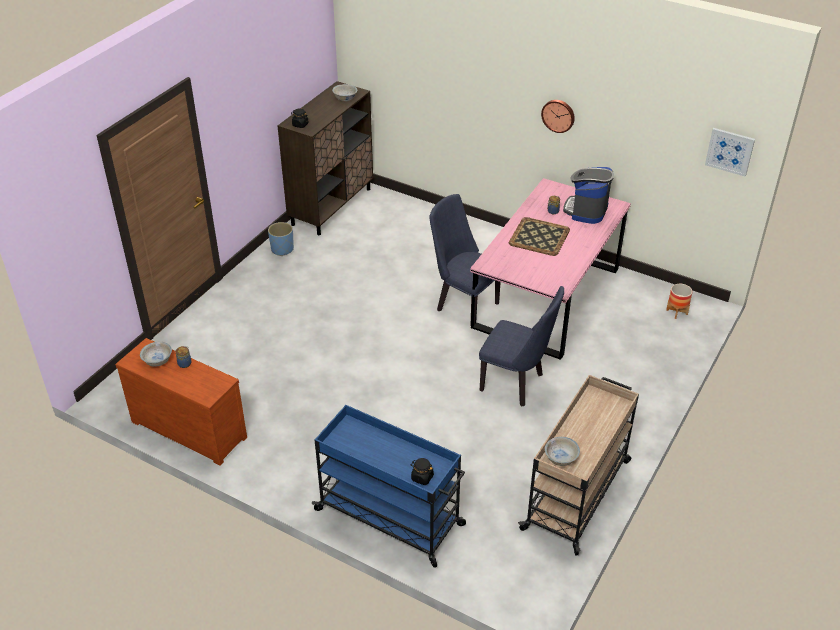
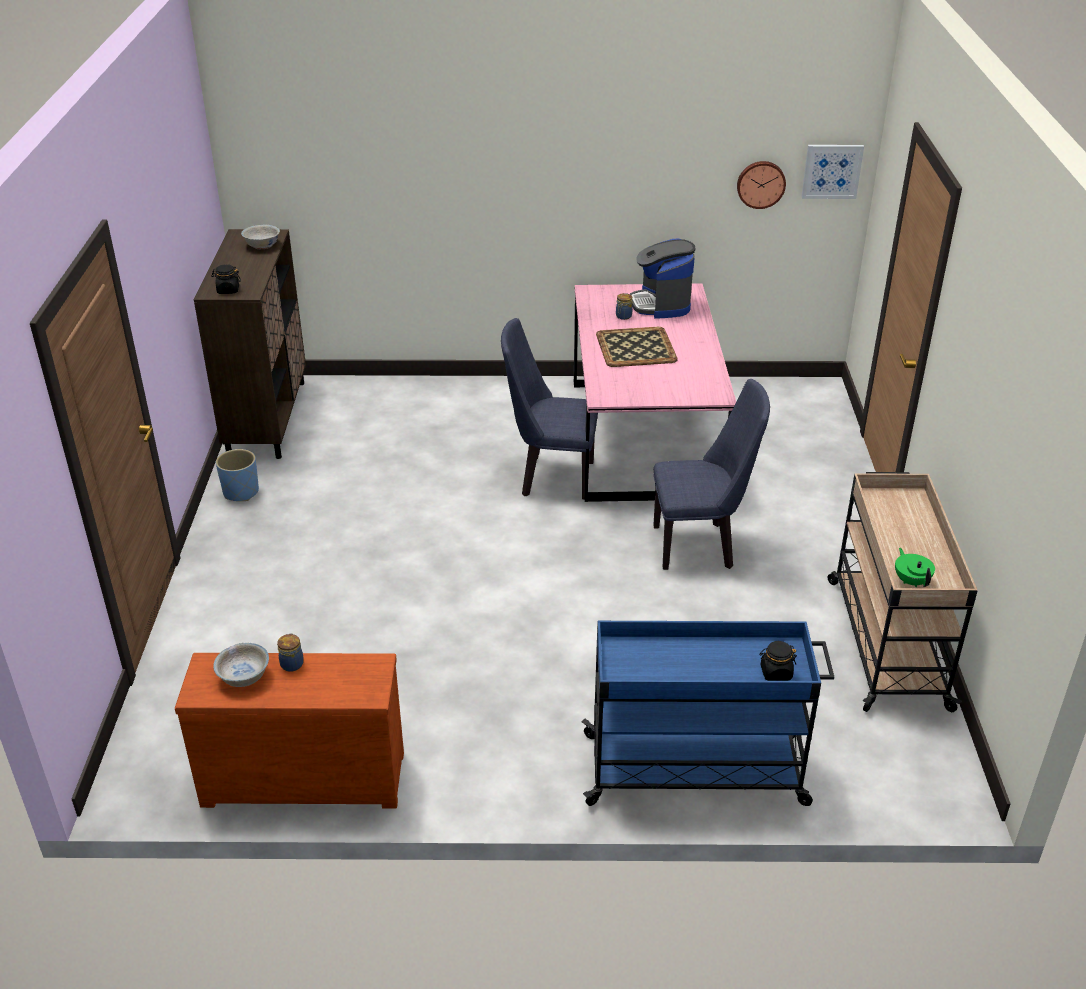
camera: 30 degrees left, 5 degrees down
(558, 115) = (589, 187): wall clock -> wall clock (760, 184)
(561, 458) = (911, 581): white bowl -> green teapot
(677, 312) = (801, 404): planter -> none

